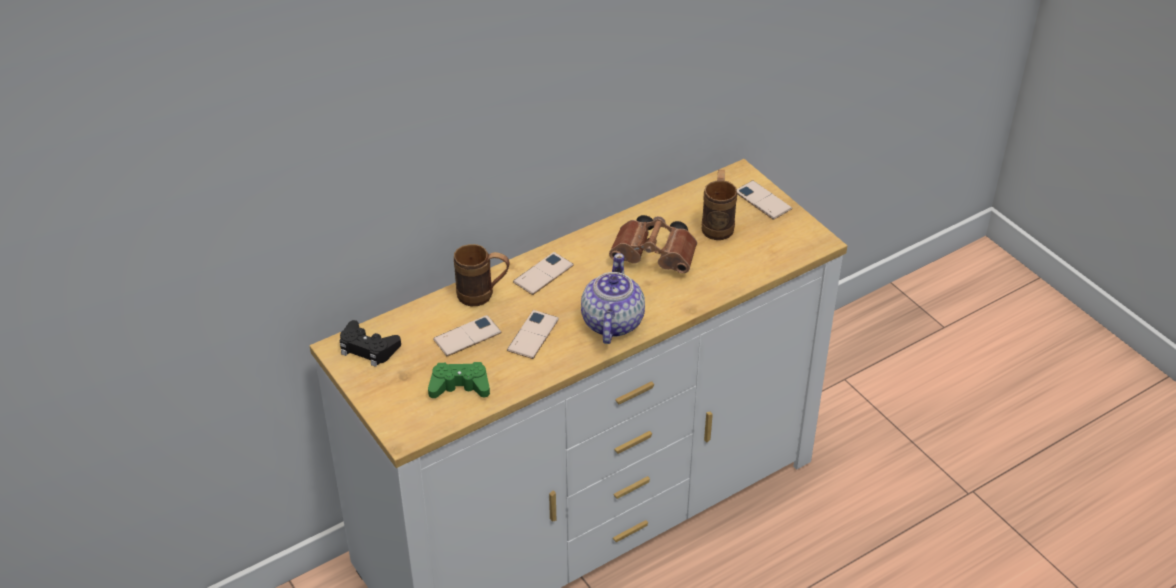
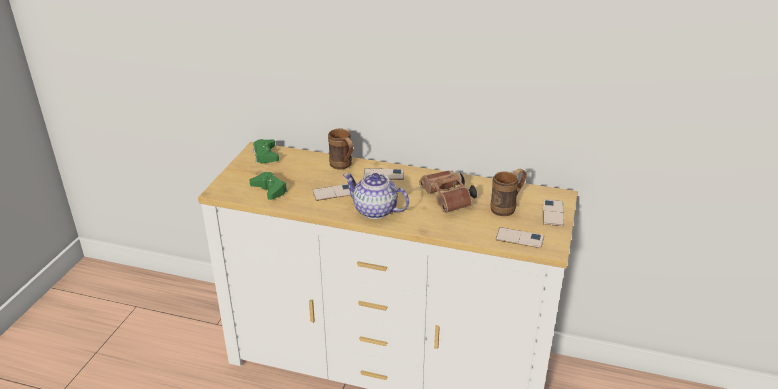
camera: 50 degrees right, 10 degrees down
(368, 348) = (266, 155): black game controller -> green game controller
(467, 336) = (308, 175): phone -> phone (519, 238)
(611, 323) = (375, 211): teapot -> teapot turned 120 degrees counterclockwise

